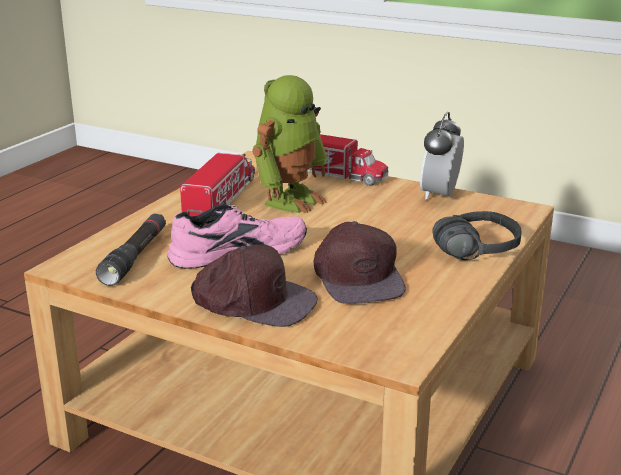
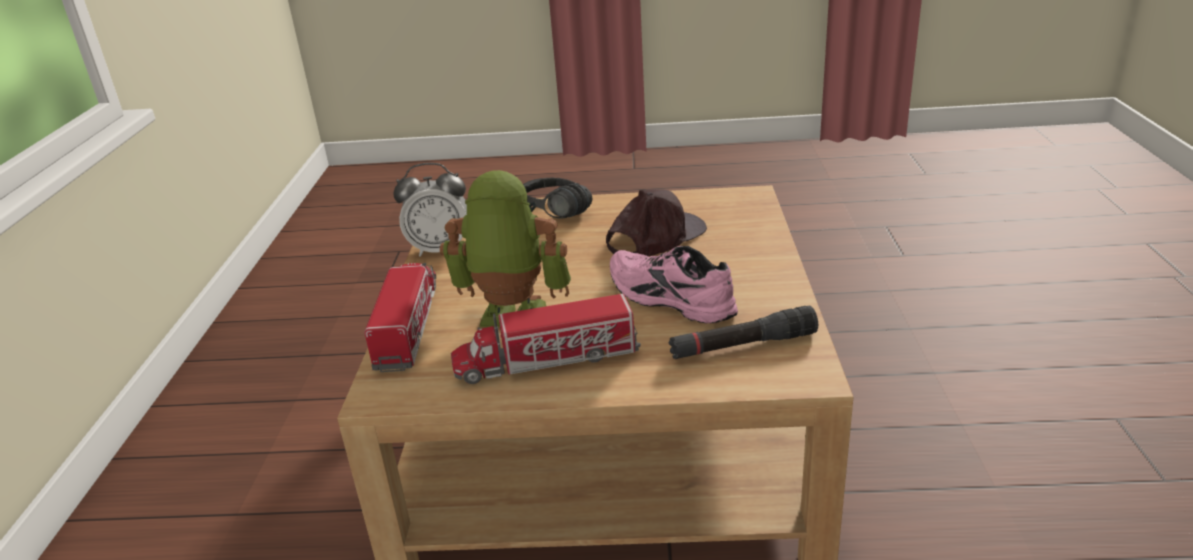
camera: 115 degrees left, 5 degrees up
(253, 301) = (745, 260): brown cap -> none

